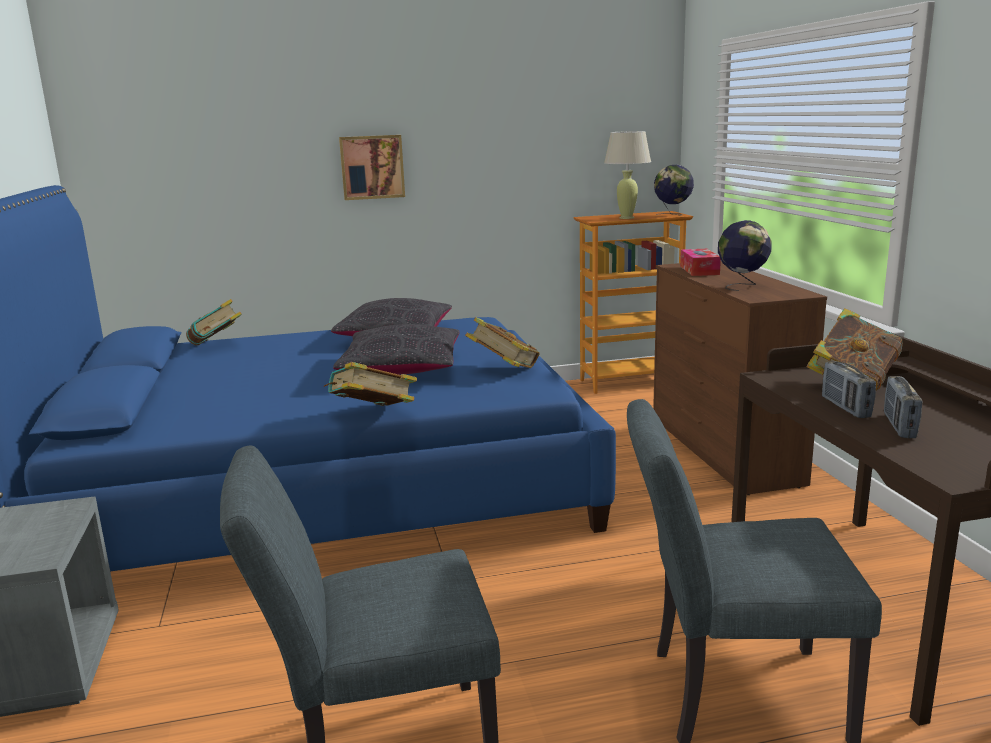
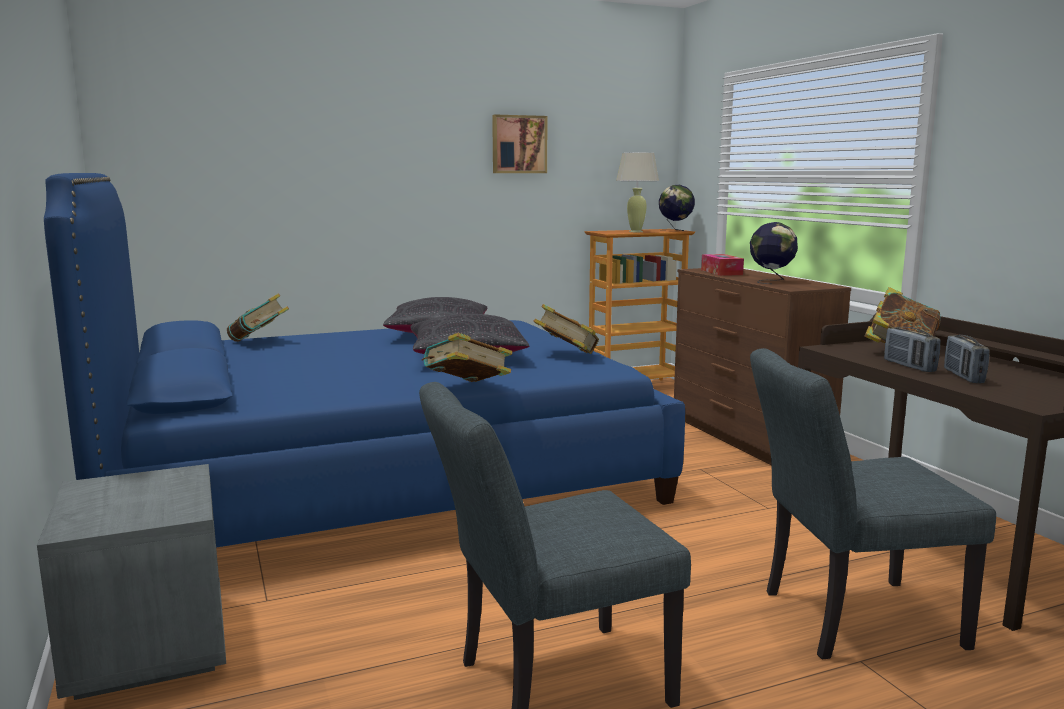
camera: 10 degrees left, 5 degrees down
(372, 167) = (401, 176): picture -> picture (518, 144)

